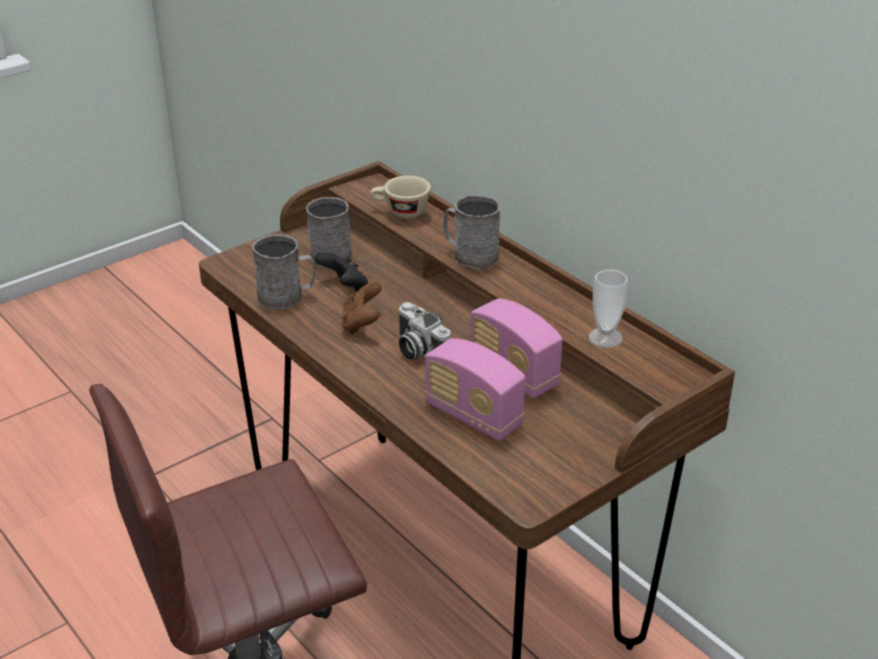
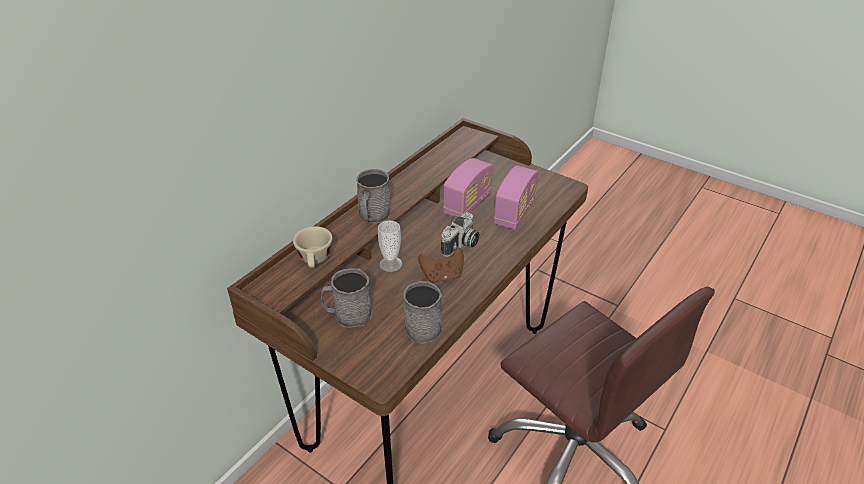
camera: 105 degrees left, 5 degrees up
(344, 287) = (396, 296): black game controller -> none
(605, 338) = (447, 157): cup -> cup (390, 264)

